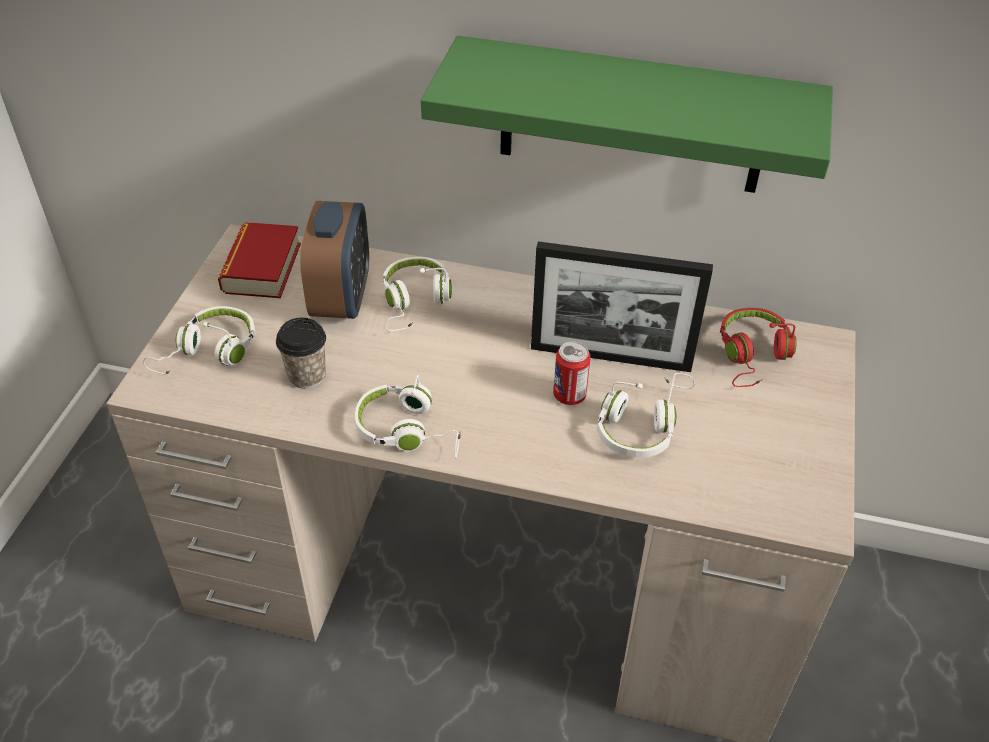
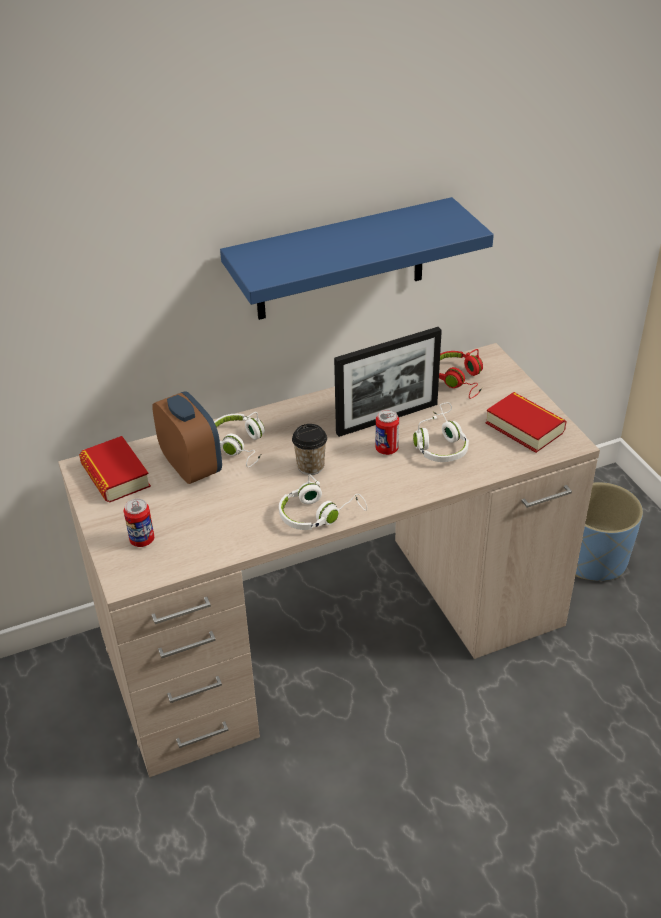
camera: 35 degrees left, 5 degrees down
(209, 353) = (142, 540): white headphones -> can
(307, 375) = (222, 519): cup -> cup (310, 466)
(632, 117) = (340, 260): green shelf -> blue shelf
(775, 465) = (524, 427): none -> book
(880, 689) = (594, 560): none -> blue planter

